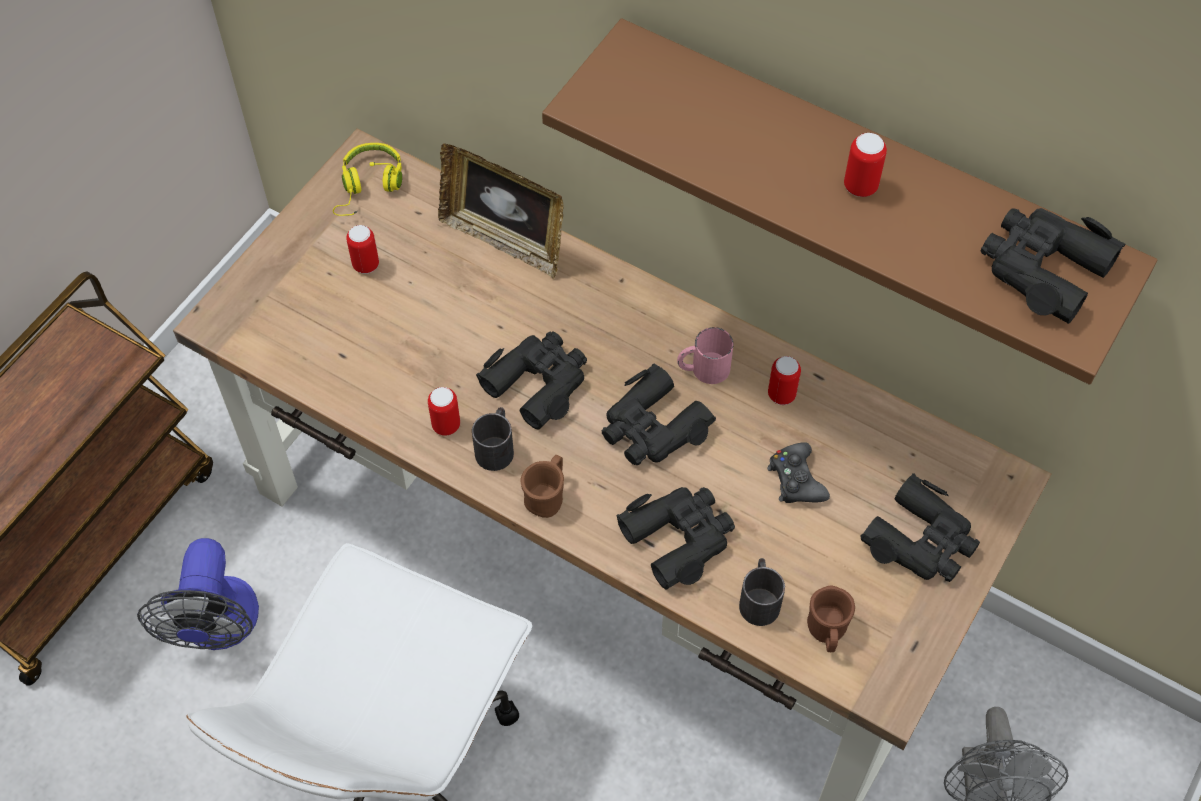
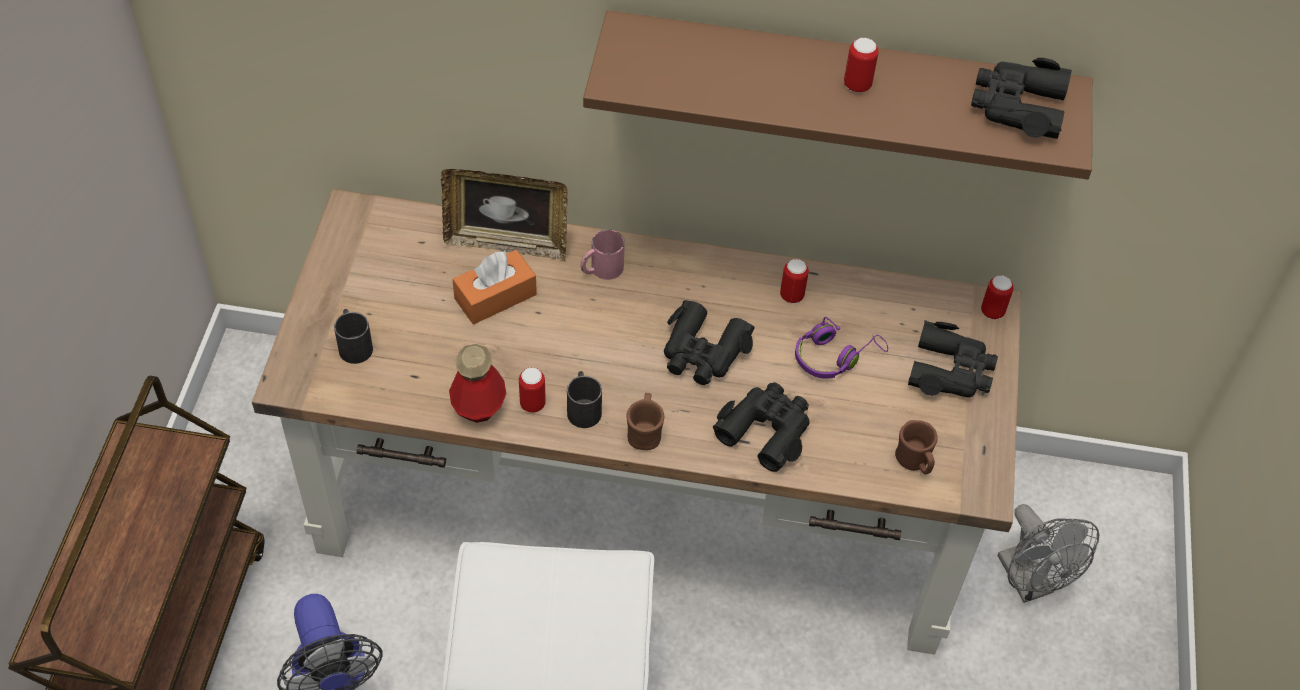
camera: 25 degrees left, 5 degrees down
(366, 265) = (397, 297): can -> can (992, 312)
(369, 186) = (368, 233): yellow headphones -> none
(390, 409) = (479, 406): none -> bottle
(464, 295) = (495, 296): none -> orange tissue box
(538, 382) = (592, 346): black binoculars -> none
(703, 369) = (720, 295): pink mug -> pink mug (601, 269)
(759, 598) = (851, 454): black mug -> black mug (354, 344)
(796, 480) = (834, 356): black game controller -> purple headphones

